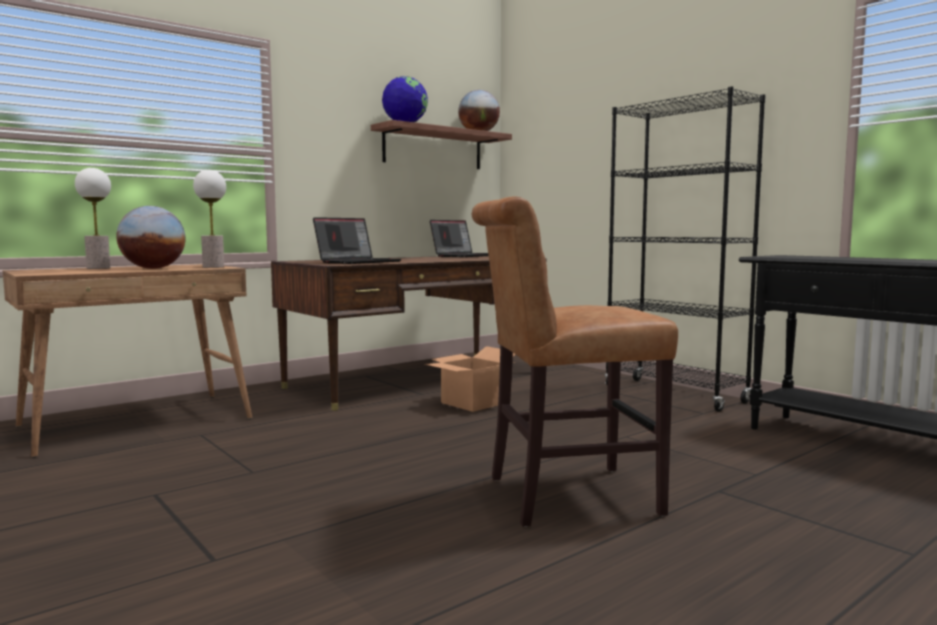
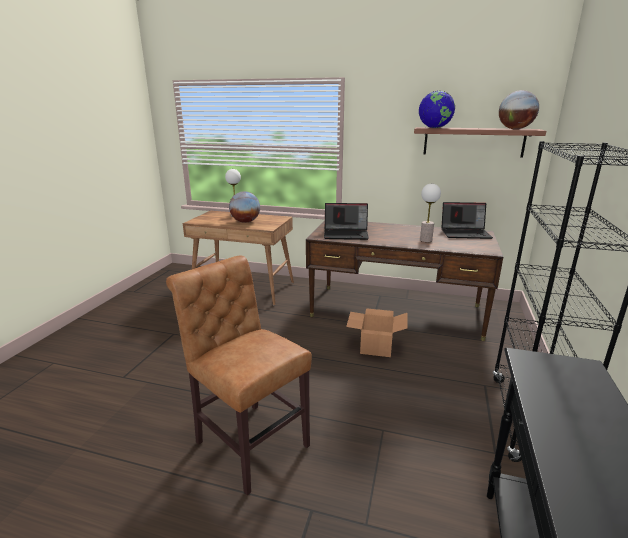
camera: 55 degrees right, 15 degrees up
(213, 267) = (269, 225): table lamp -> table lamp (426, 240)

